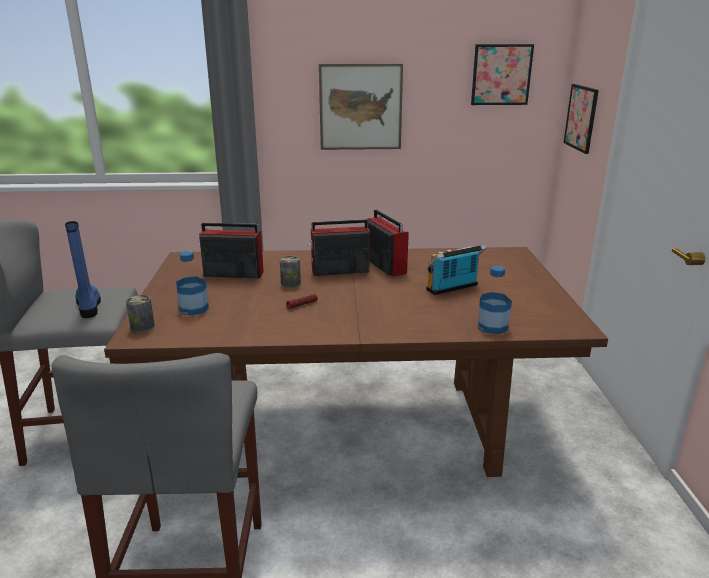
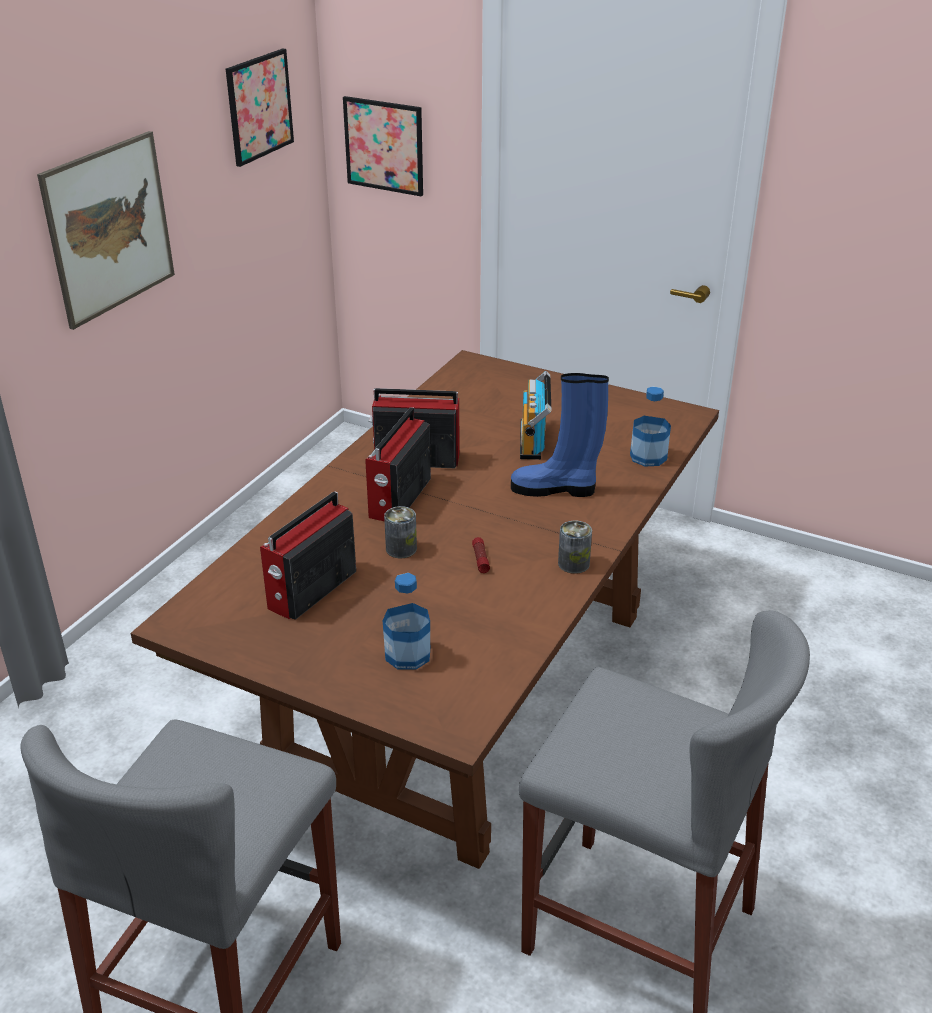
camera: 60 degrees left, 10 degrees up
(89, 306) = (232, 780): blue boot -> blue boot (555, 489)
(142, 327) = (429, 715): can -> can (573, 564)

